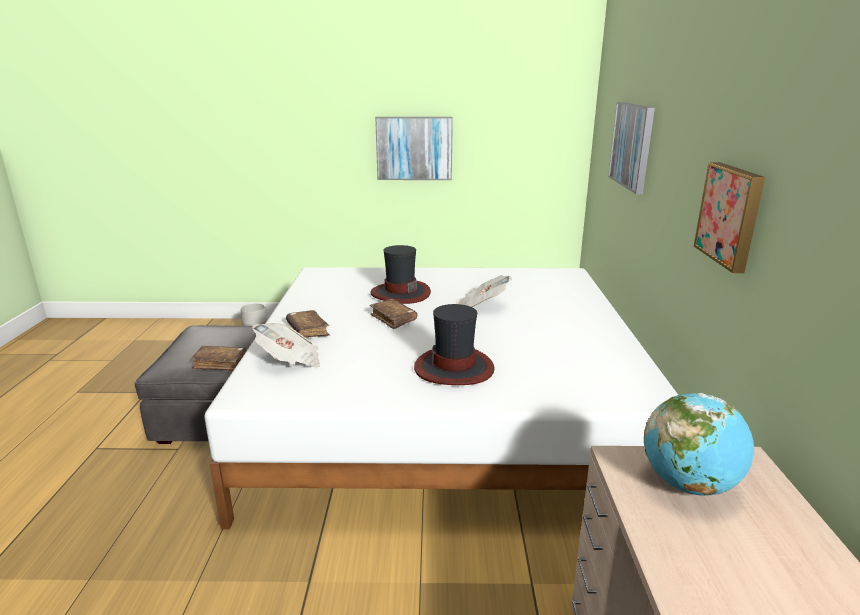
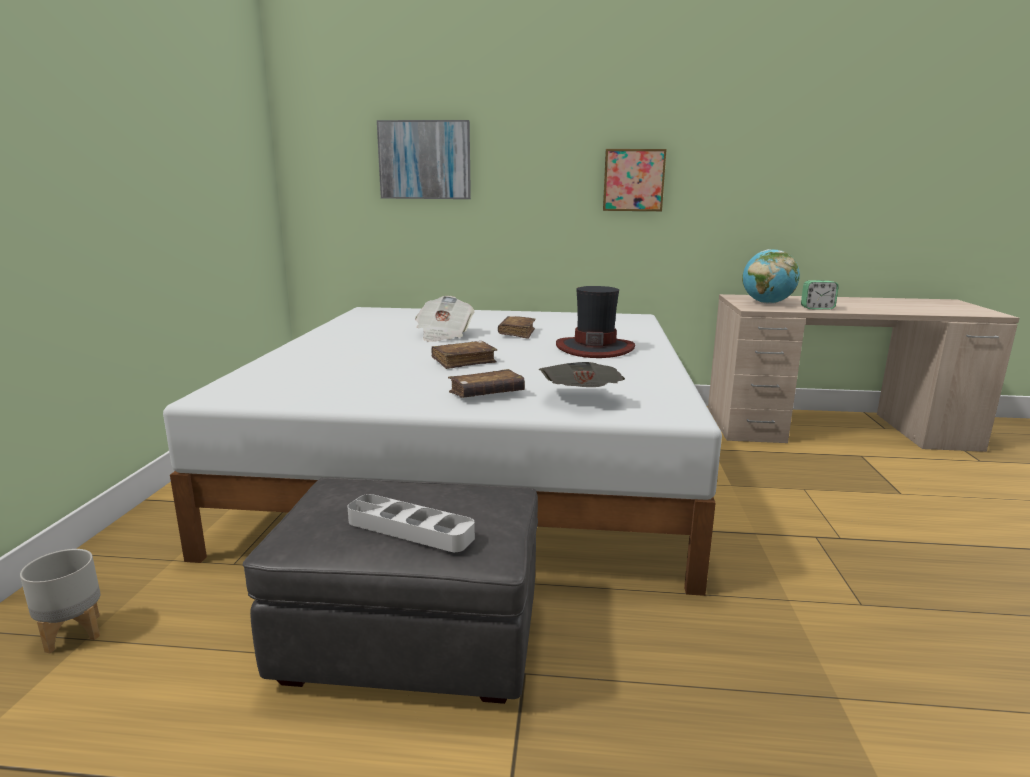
camera: 85 degrees left, 5 degrees down
(189, 349) = (410, 529): none -> grey tray
(220, 363) = (483, 494): brown book -> brown book (517, 333)
(400, 293) = (376, 358): hat -> none
(414, 148) = (145, 179): picture -> none
(675, 540) = (817, 308): none -> alarm clock

